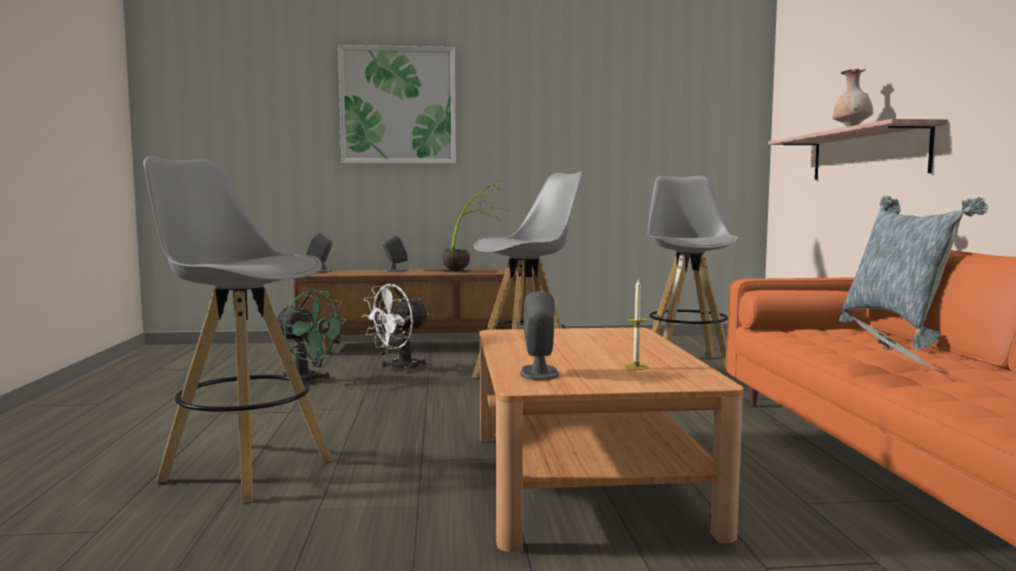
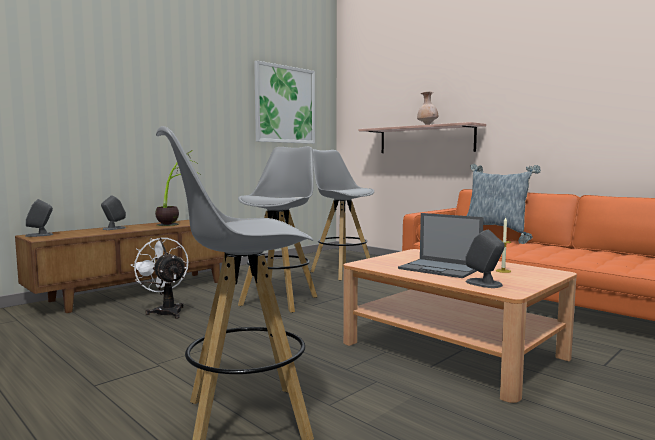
camera: 40 degrees left, 0 degrees up
(308, 382) = (112, 338): green fan -> none
(398, 105) = (99, 82): picture -> picture (285, 104)
(398, 369) = (166, 311): white fan -> white fan turned 135 degrees clockwise
(565, 351) = (441, 269): none -> laptop
(891, 367) = (550, 253): newspaper -> none

